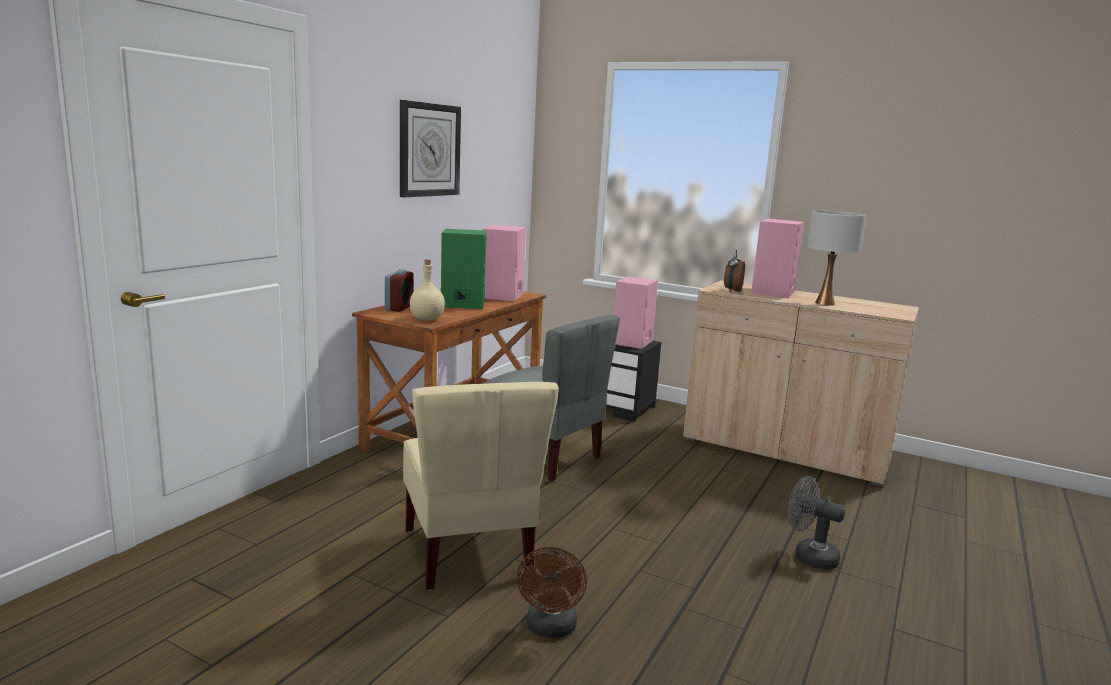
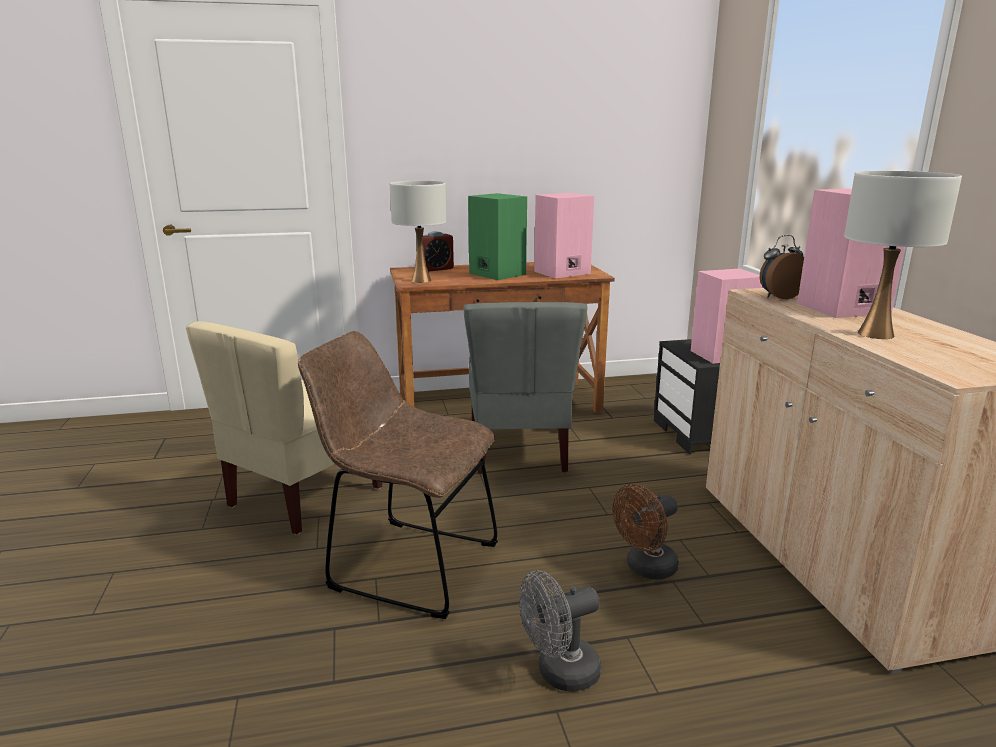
camera: 50 degrees right, 5 degrees up
(427, 319) = (421, 280): beige bottle -> white table lamp
(429, 150) = (508, 110): wall clock -> none
(550, 629) = (225, 576): brown fan -> brown fan (645, 568)
(637, 553) = (407, 564): none -> brown chair
(808, 556) = (559, 673): grey fan -> grey fan turned 105 degrees counterclockwise

